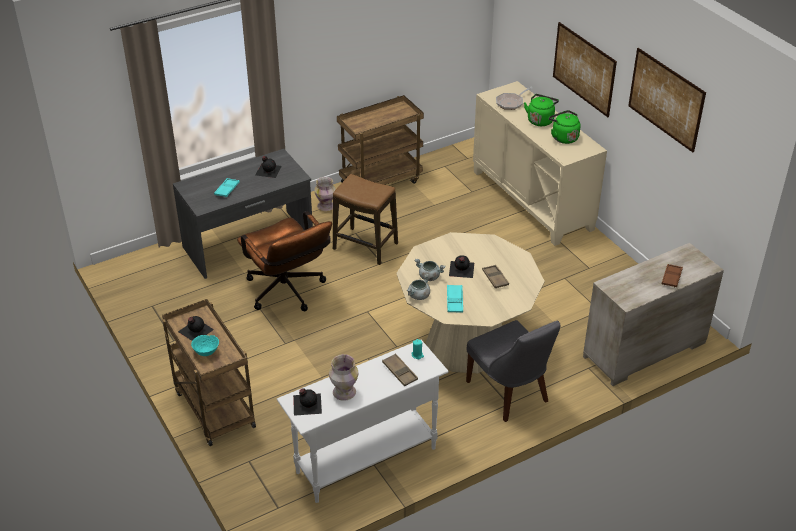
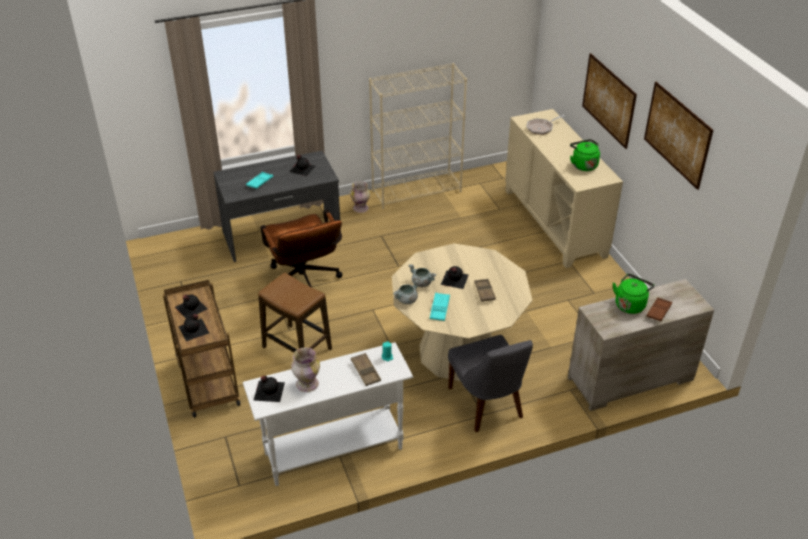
camera: 10 degrees right, 0 degrees up
(206, 352) = (194, 329): turquoise bowl -> black bottle
(365, 246) = (387, 249): stool -> stool (297, 348)
(381, 181) = (417, 191): brown cart -> beige bookcase
(540, 120) = (565, 146): green kettle -> green kettle (630, 304)

